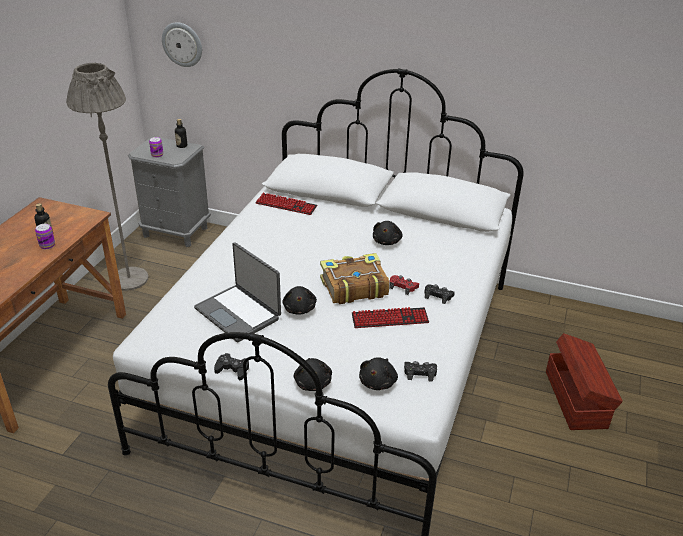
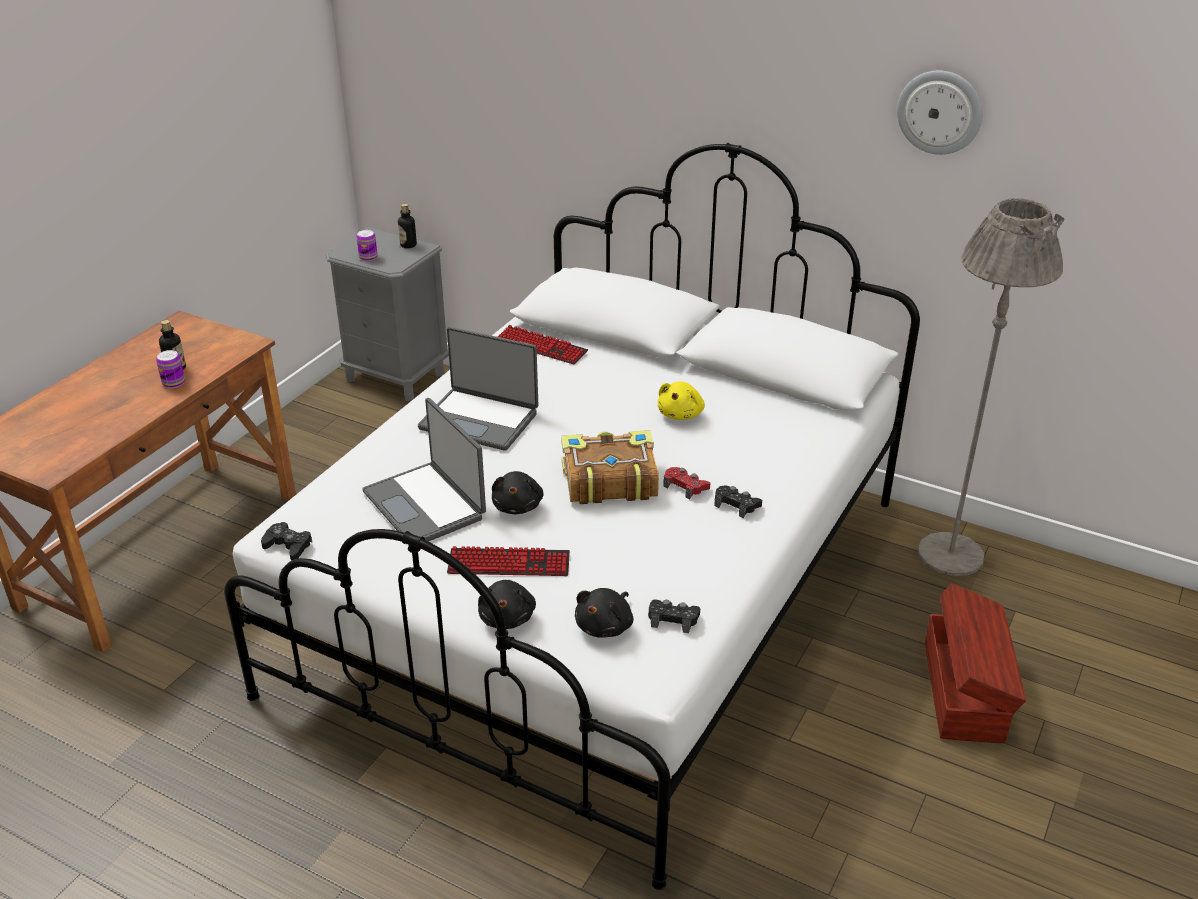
camera: 10 degrees right, 0 degrees up
(129, 279) = (311, 443): grey floor lamp -> grey floor lamp (950, 555)
(182, 44) = (414, 90): wall clock -> wall clock (940, 112)
(232, 369) = (395, 586): black game controller -> black game controller (288, 546)
(259, 255) = (480, 420): none -> laptop
(387, 241) = (681, 414): black plush toy -> yellow plush toy
(390, 319) = (650, 533): keyboard -> keyboard (509, 564)

